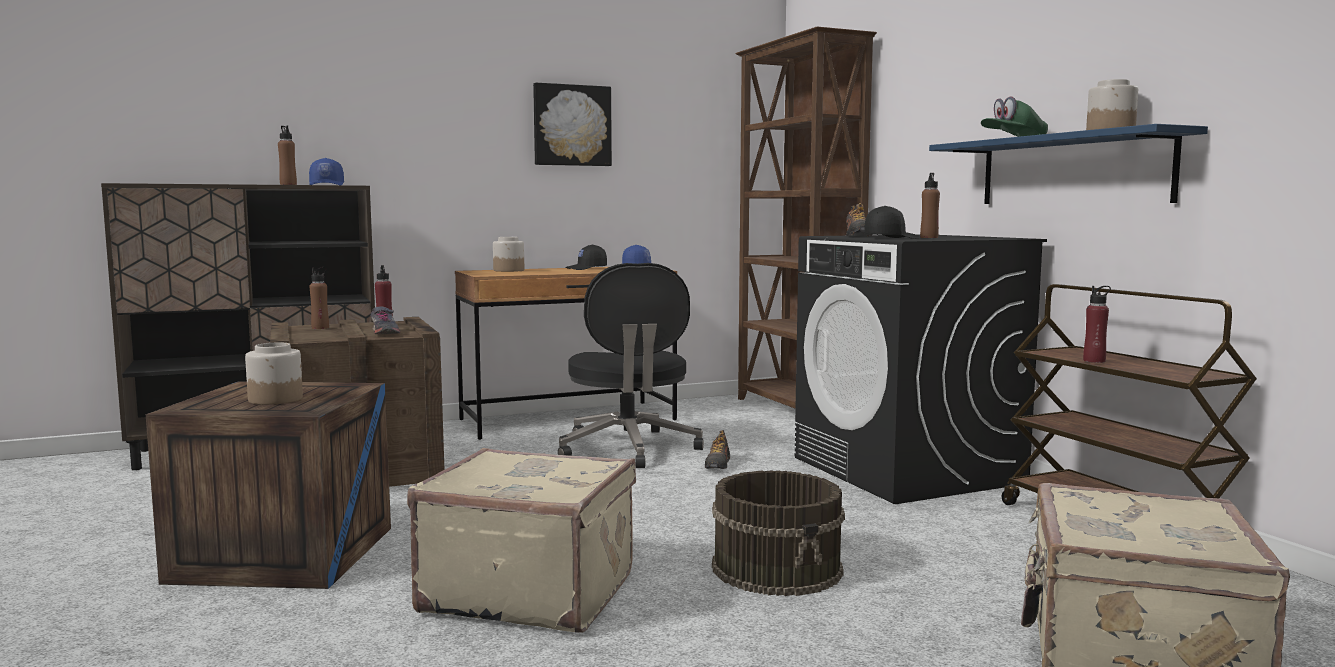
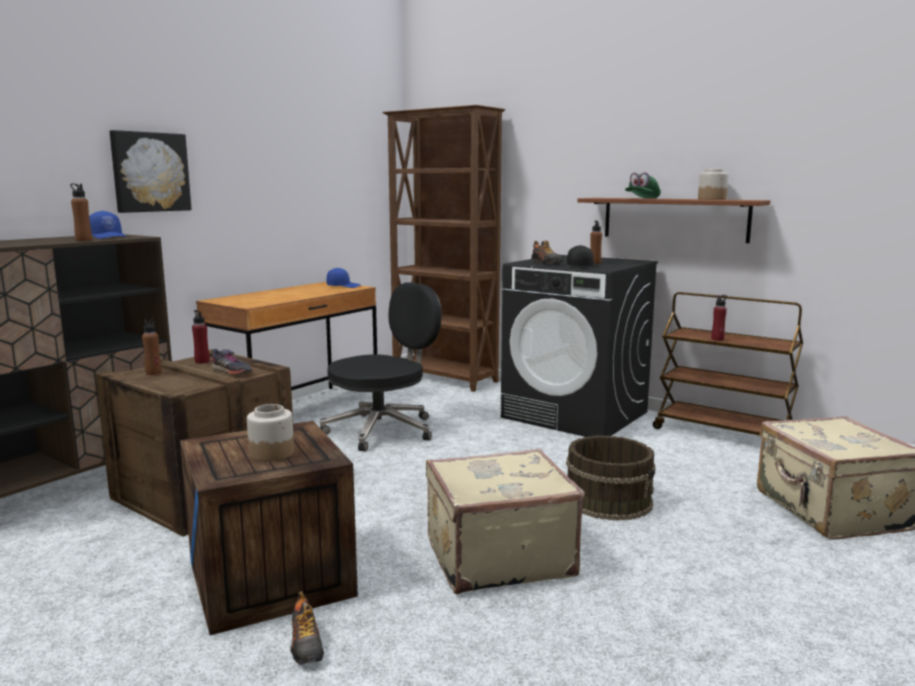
camera: 30 degrees left, 5 degrees up
(509, 270) = (246, 297): jar -> none
(571, 125) = (274, 170): picture -> picture (150, 172)
(586, 268) = (300, 289): black cap -> none
(628, 449) = (383, 430): black office chair -> black office chair turned 90 degrees counterclockwise
(718, 465) = (462, 432): shoe -> shoe (306, 644)
(1072, 170) = (674, 219): blue shelf -> brown shelf

